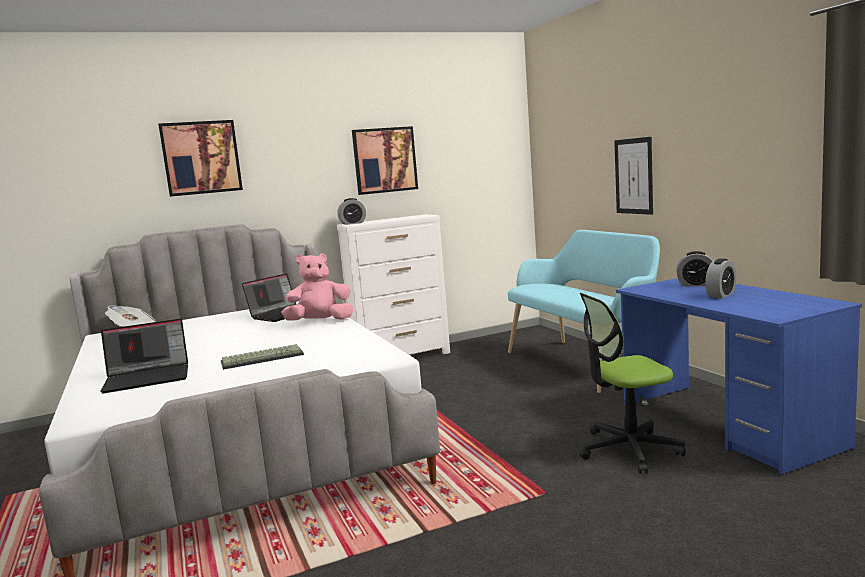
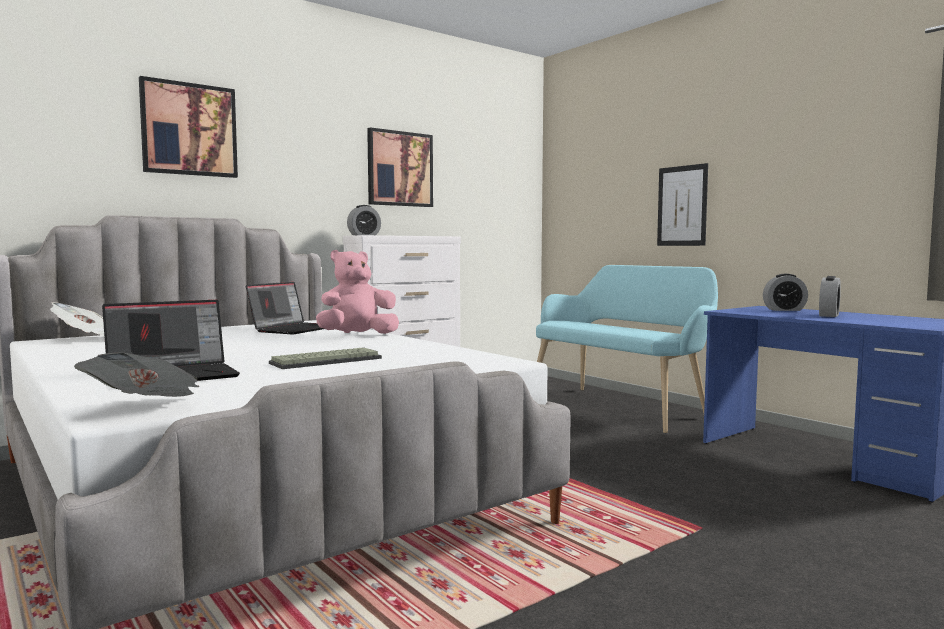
camera: 15 degrees left, 5 degrees down
(102, 414) = (146, 408): none -> newspaper
(629, 449) = (750, 483): office chair -> none

